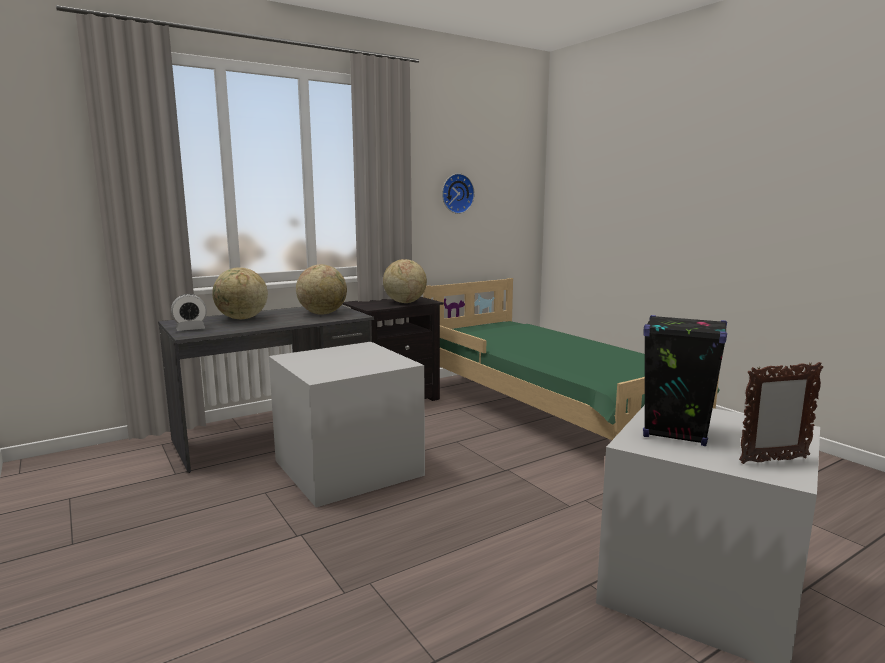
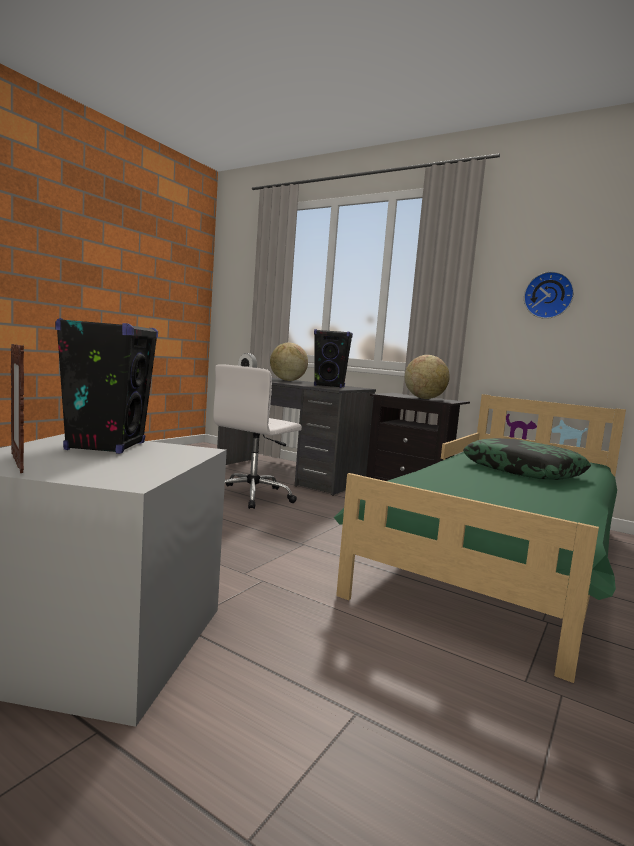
camera: 65 degrees right, 5 degrees down
(322, 313) = (329, 386): globe -> black speaker
(347, 469) = (253, 496): grey storage box -> white office chair
(543, 342) = (522, 470): none -> pillow

